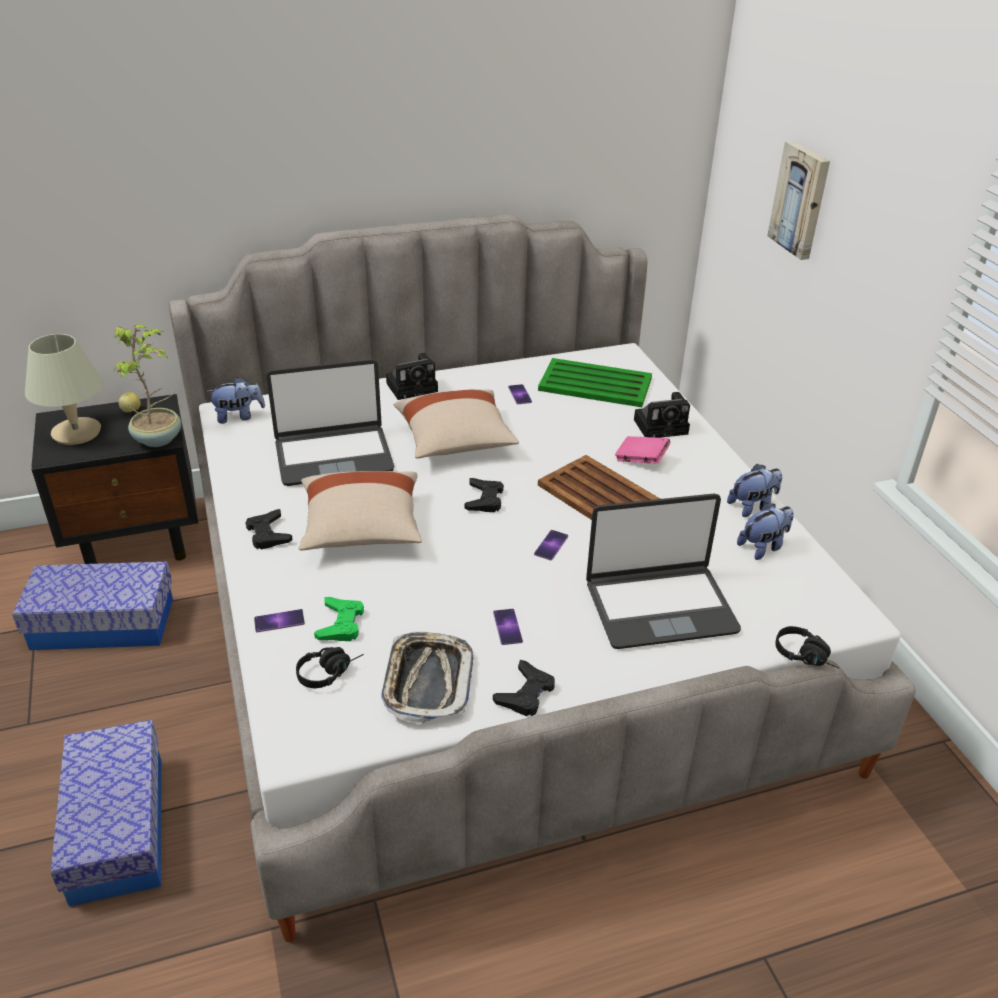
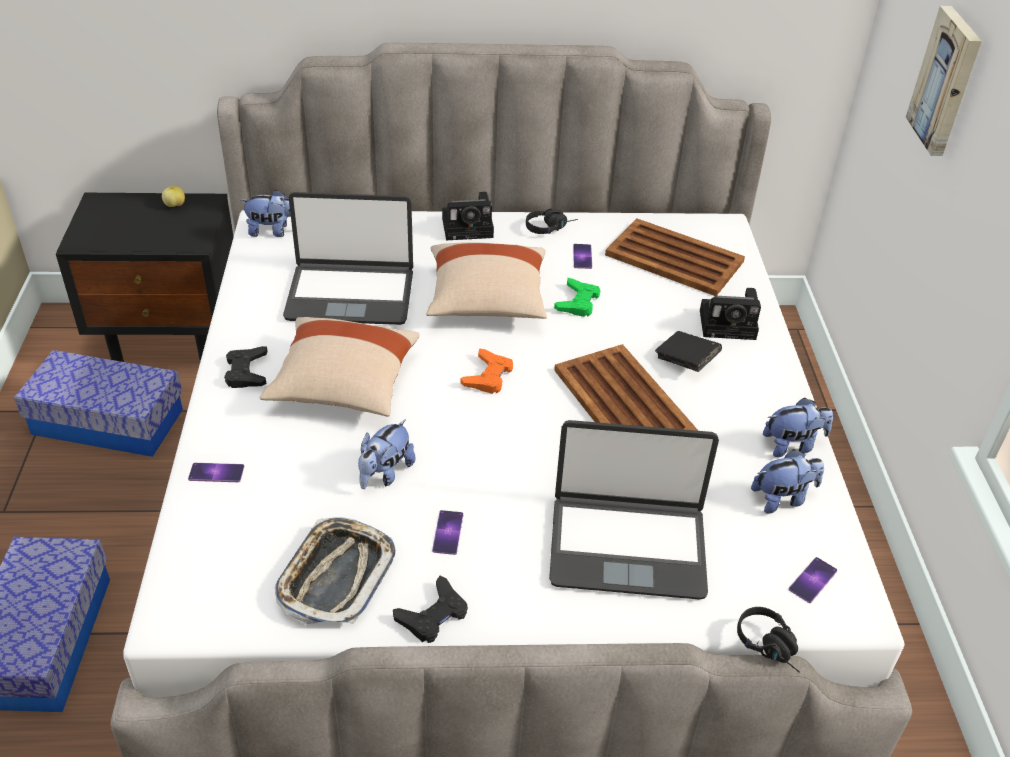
camera: 15 degrees right, 5 degrees up
(77, 432) = (114, 220): beige table lamp -> none
(159, 439) = (189, 242): potted plant -> none
(330, 671) = (242, 541): black headphones -> black headphones (550, 227)
(341, 624) = (276, 490): green game controller -> green game controller (578, 302)
(431, 592) = (385, 473): none -> plush toy
(484, 499) = (488, 376): black game controller -> orange game controller
(551, 545) = (537, 445): phone -> phone (813, 580)
(596, 384) = (675, 259): green tray -> brown tray
(641, 460) = (686, 362): pink book -> black book

